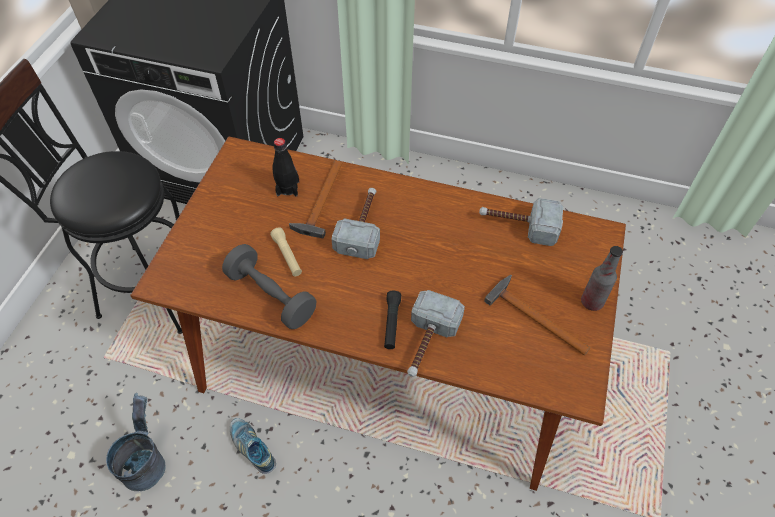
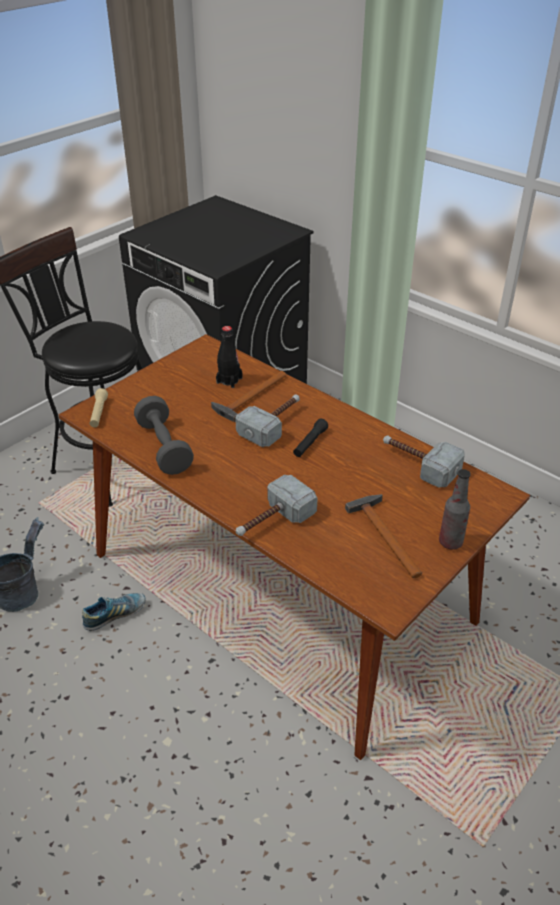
camera: 25 degrees right, 15 degrees down
(252, 447) = (115, 615): shoe -> shoe turned 75 degrees clockwise
(287, 256) = (196, 425): beige flashlight -> beige flashlight (99, 413)
(391, 323) = (250, 497): black flashlight -> black flashlight (310, 443)

